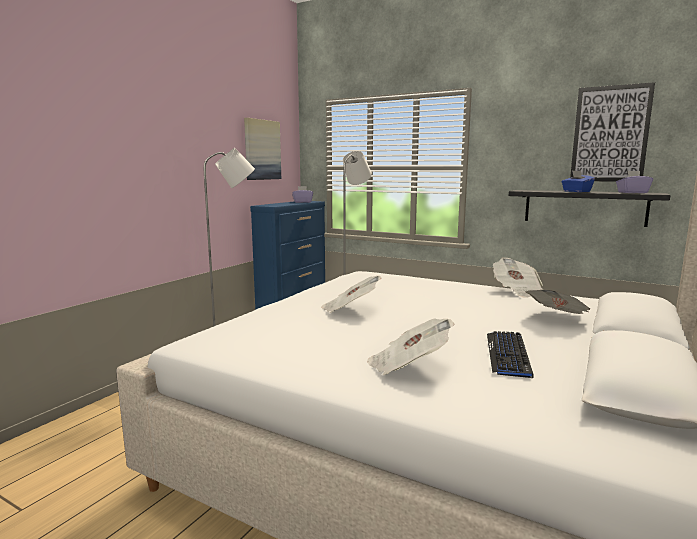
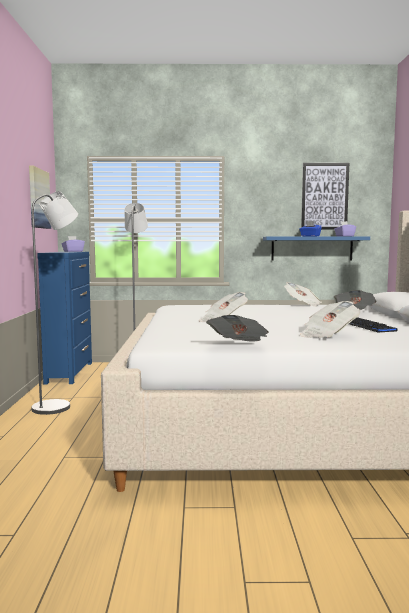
camera: 30 degrees left, 5 degrees down
(254, 366) = (239, 346): none -> newspaper
(584, 207) = (311, 248): black shelf -> blue shelf

